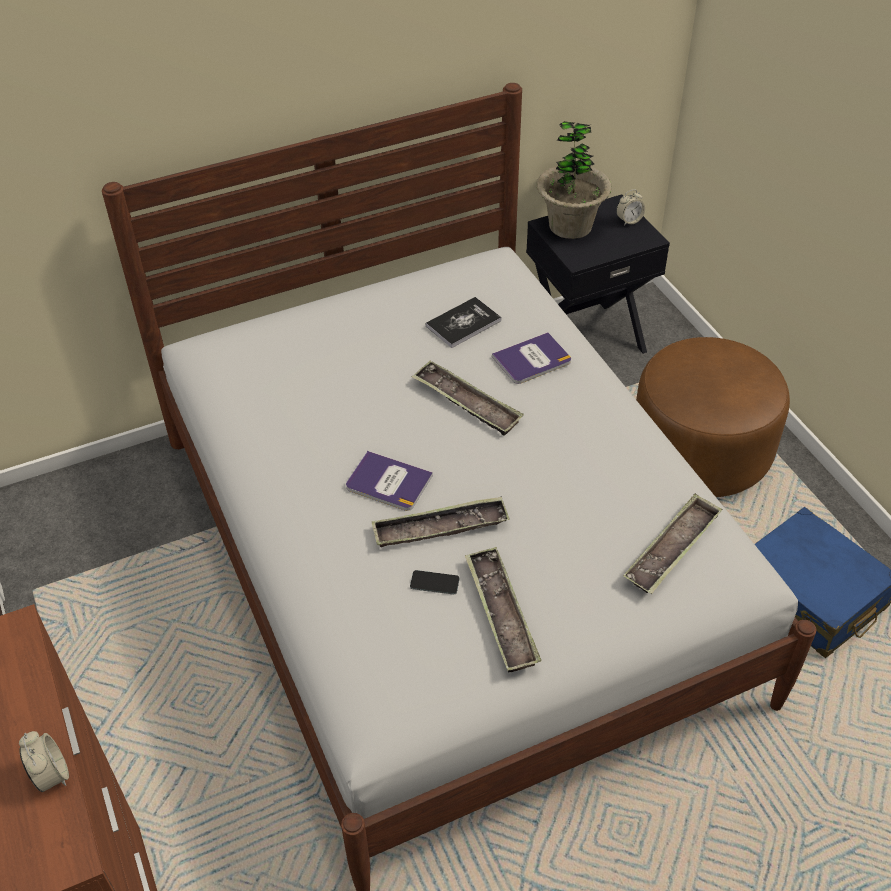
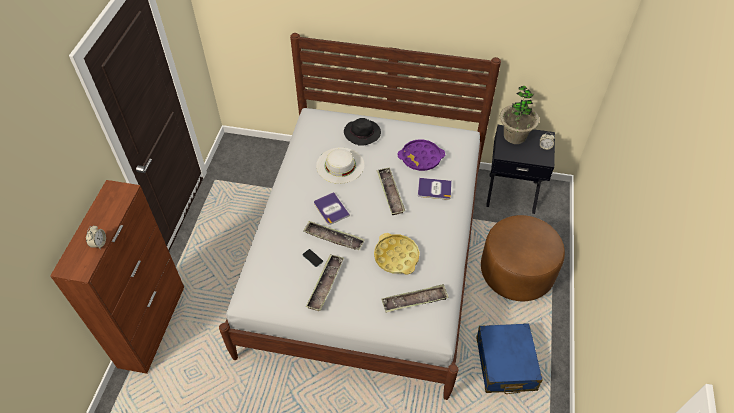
camera: 35 degrees right, 5 degrees up
(326, 333) = (363, 134): none -> black hat
(334, 402) = (340, 165): none -> white hat
(463, 323) = (421, 158): book -> purple tray
(575, 496) = (396, 256): none -> yellow tray

